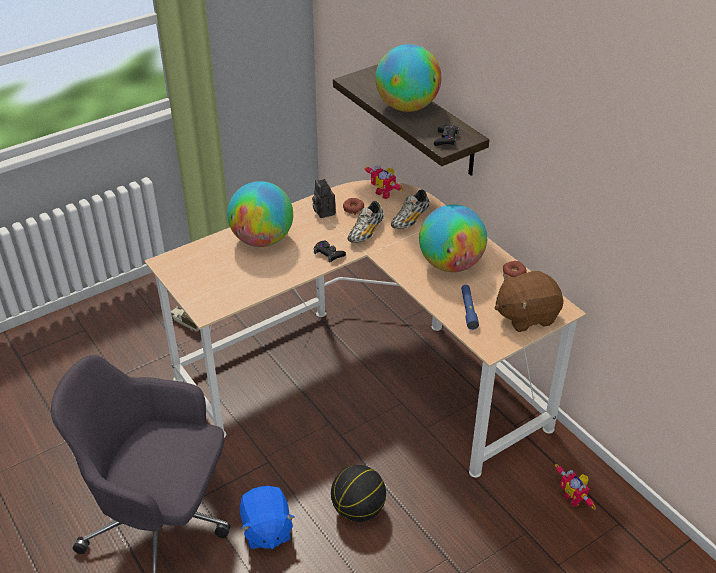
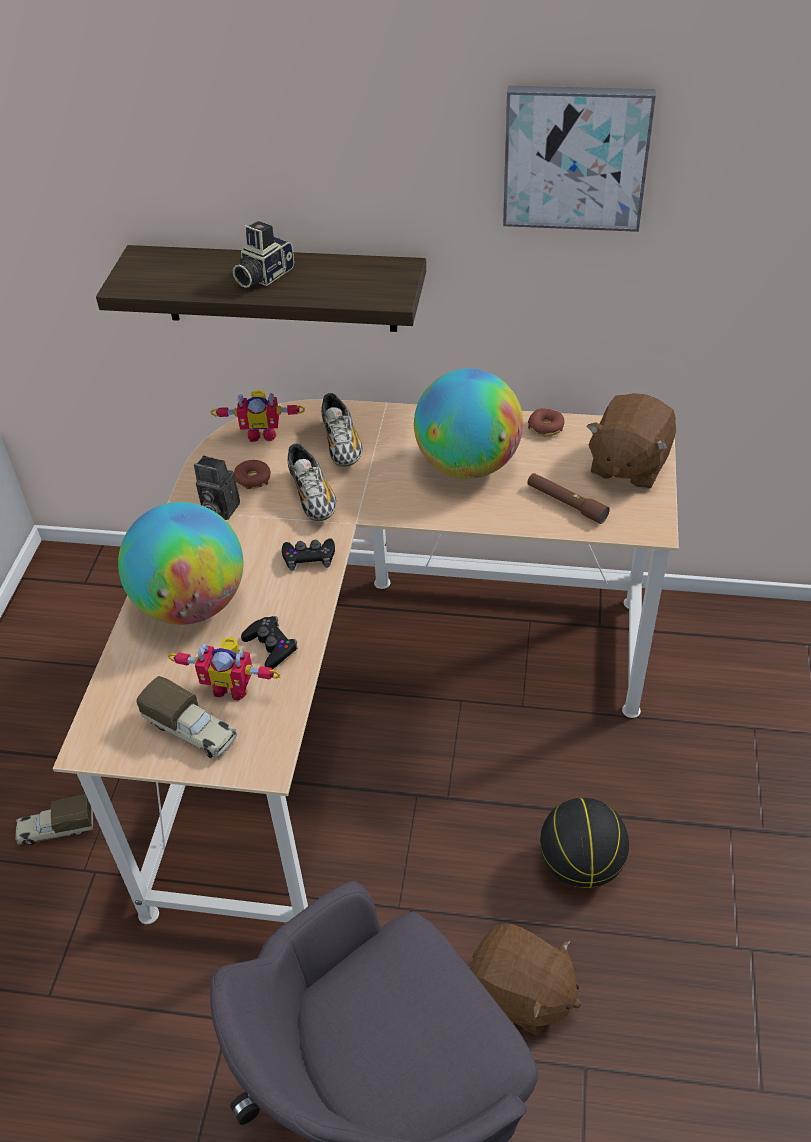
camera: 45 degrees left, 5 degrees up
(200, 283) = (192, 731): none -> toy truck
(266, 530) = (521, 993): blue plush toy -> brown plush toy
(407, 107) = (263, 276): globe -> camera
(446, 139) = (378, 286): black game controller -> black game controller (271, 646)
(468, 310) = (566, 503): blue flashlight -> brown flashlight
(560, 117) = (576, 157): none -> picture
(574, 497) = (743, 653): toy robot -> toy robot (232, 686)

